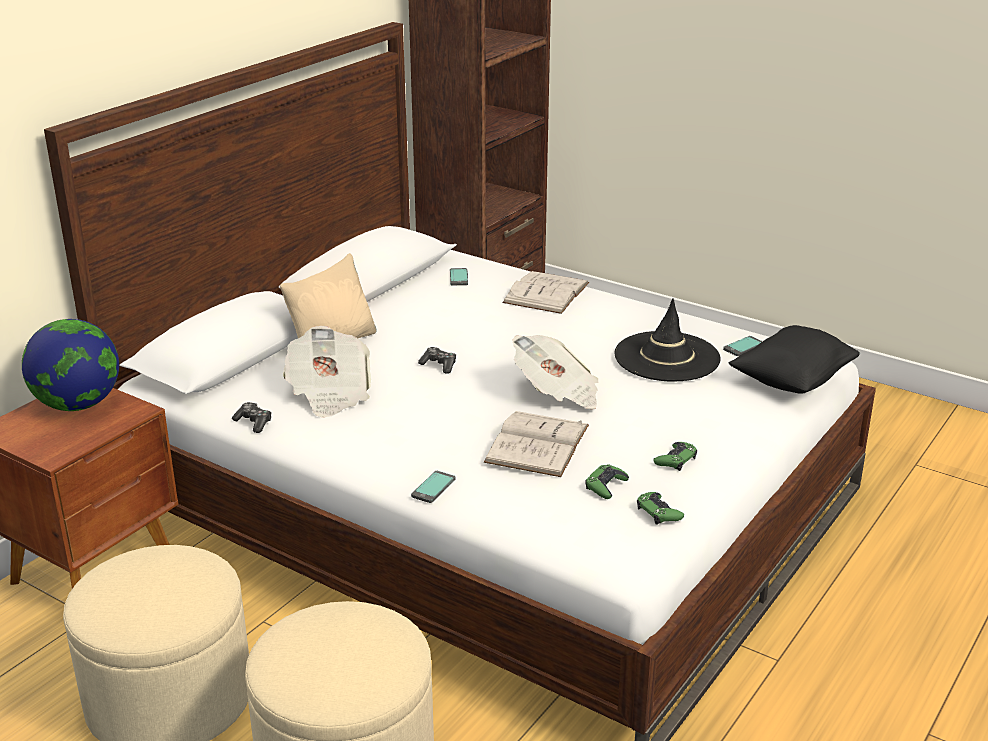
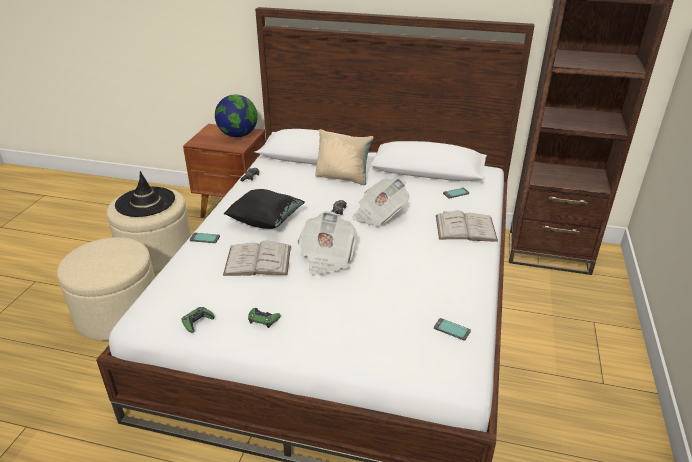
camera: 70 degrees right, 5 degrees up
(329, 393) = (288, 189): newspaper -> newspaper (379, 215)
(606, 486) = (218, 294): green game controller -> none
(666, 357) = (406, 293): black hat -> black hat (145, 202)
(792, 381) = (412, 365): black pillow -> black pillow (265, 221)

